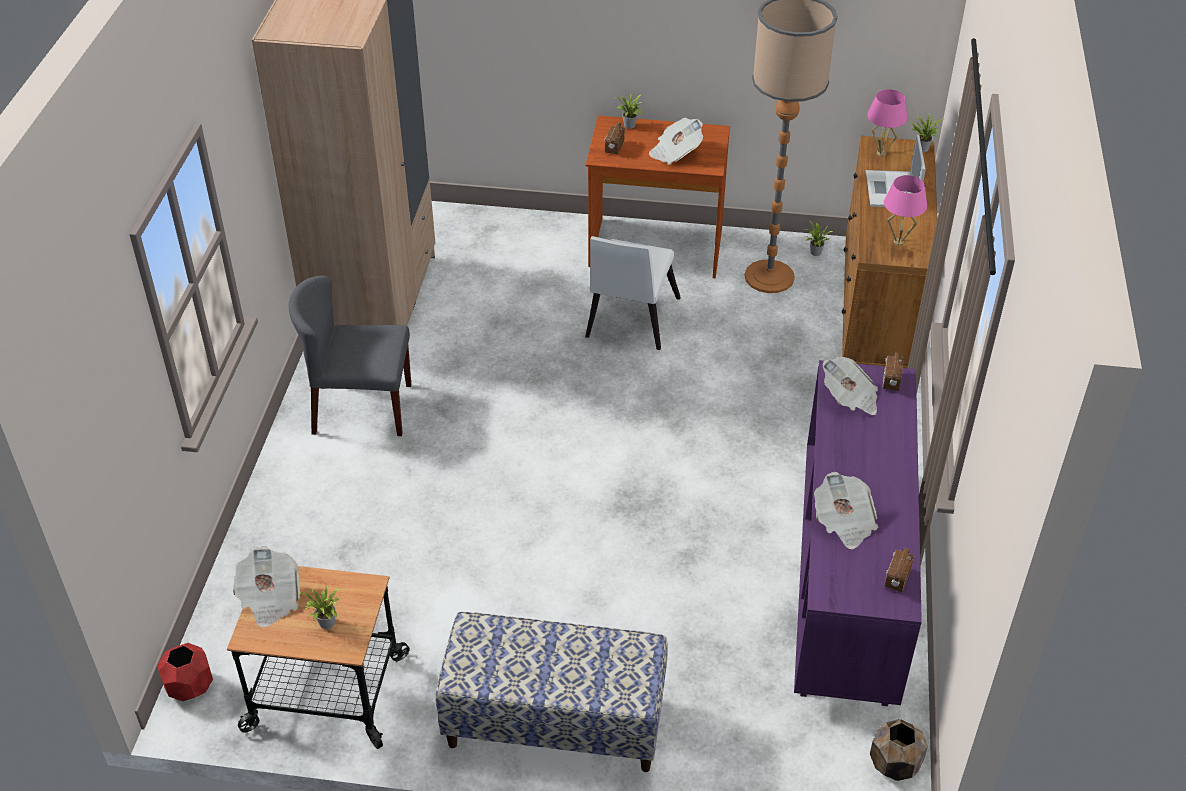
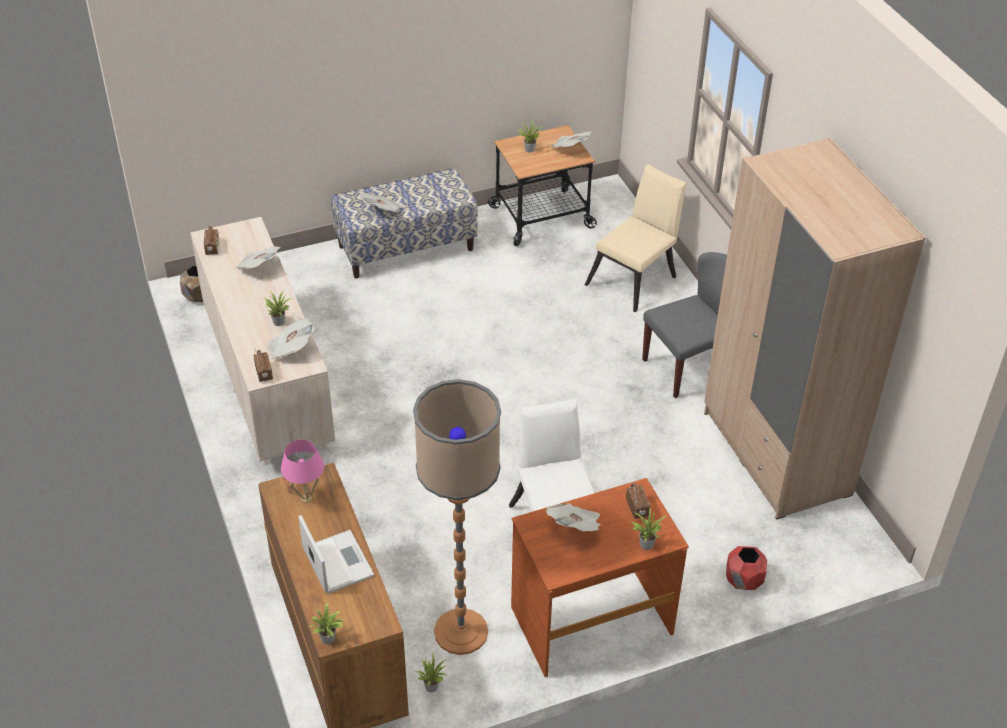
camera: 150 degrees right, 0 degrees up
(190, 686) = (616, 195): red planter -> red planter (744, 580)
(305, 538) = (635, 278): none -> beige chair
(598, 651) = (382, 211): none -> newspaper
(846, 583) = (267, 382): purple dresser -> beige dresser
(849, 437) = (278, 321): none -> potted plant
(881, 153) = (369, 611): pink table lamp -> none

